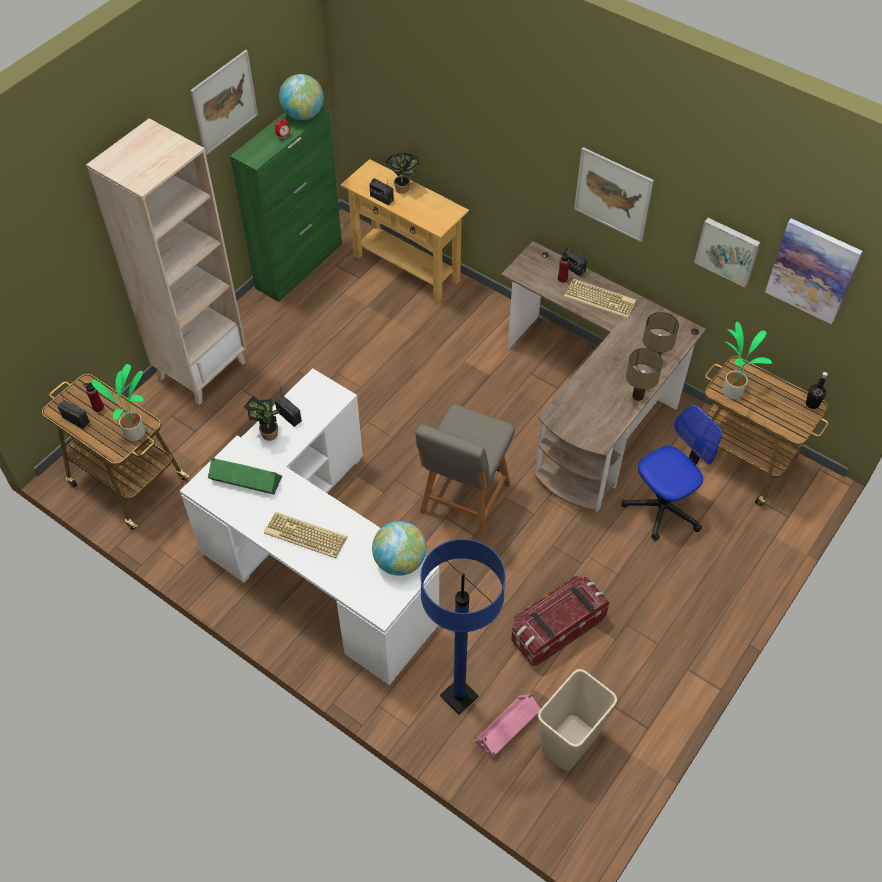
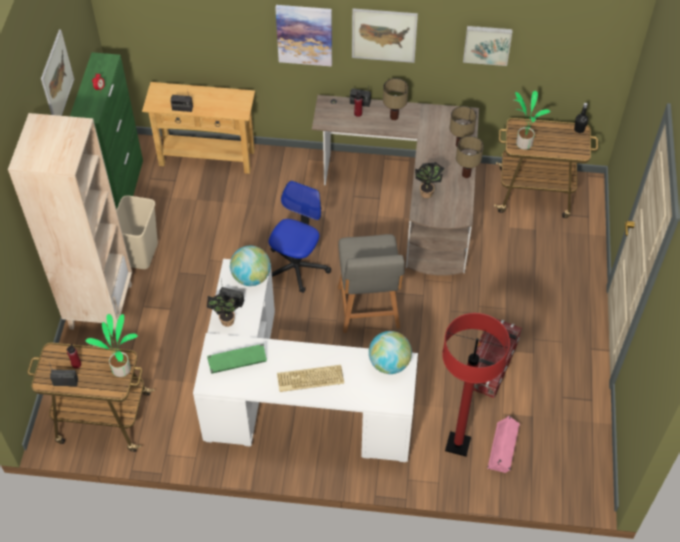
camera: 30 degrees left, 0 degrees up
(303, 115) = (102, 65): globe -> globe (251, 277)
(404, 188) = (194, 93): potted plant -> potted plant (427, 192)
(459, 696) = (458, 444): blue floor lamp -> red floor lamp
(569, 743) = (549, 436): beige trash can -> beige trash can (142, 254)
(600, 298) = (394, 116): keyboard -> table lamp
(663, 507) = (505, 248): office chair -> office chair (297, 266)
(812, 270) = (556, 35): picture -> picture (304, 34)

